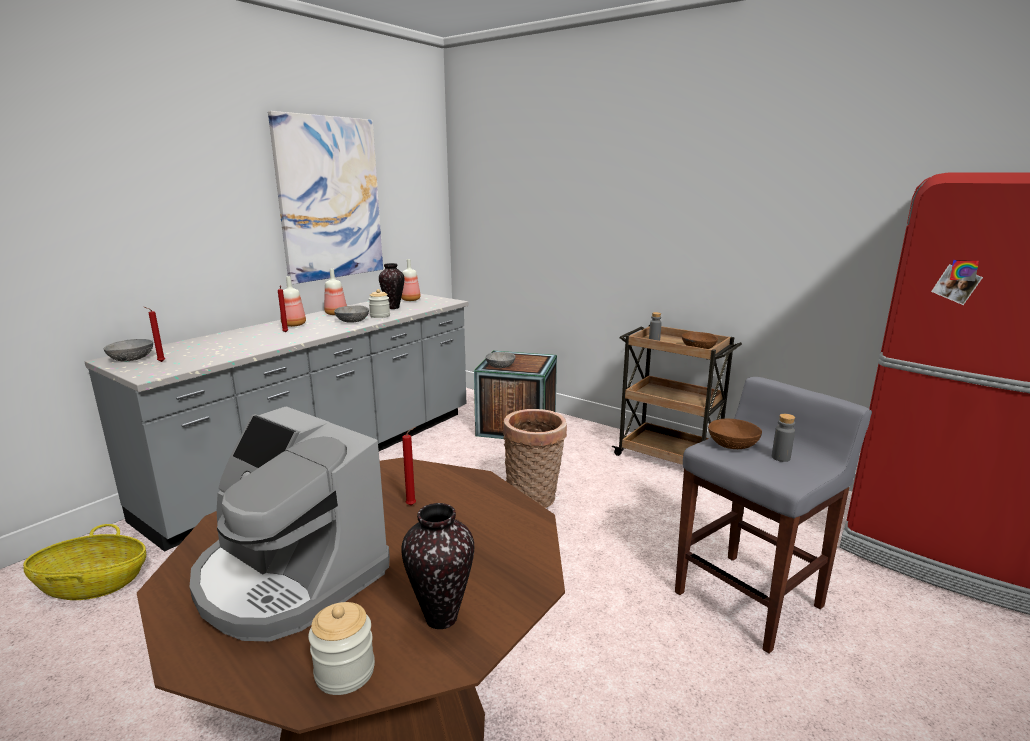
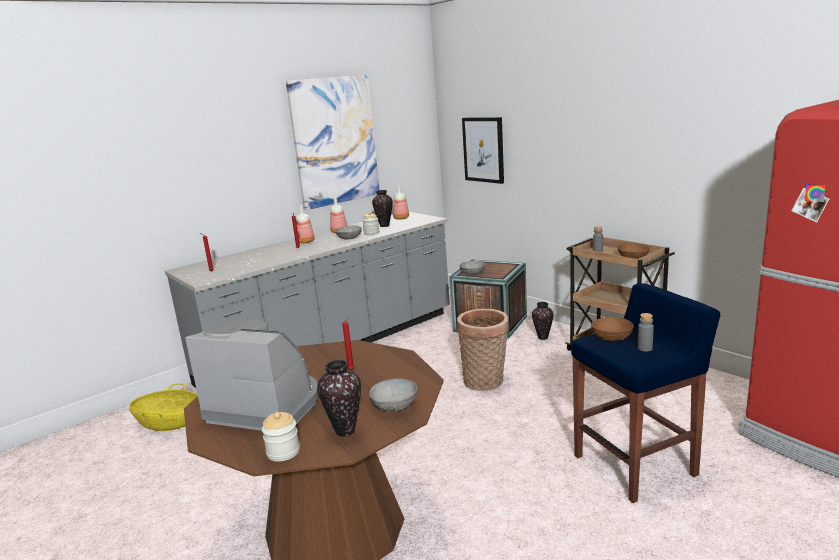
camera: 15 degrees right, 0 degrees up
(132, 359) = (193, 269): grey bowl -> grey bowl (395, 405)
(288, 577) = (265, 405): coffee machine -> coffee machine turned 150 degrees clockwise
(507, 223) = (483, 149): none -> picture
(582, 441) = (543, 337): none -> vase
(750, 599) = (636, 465): grey stool -> blue stool

